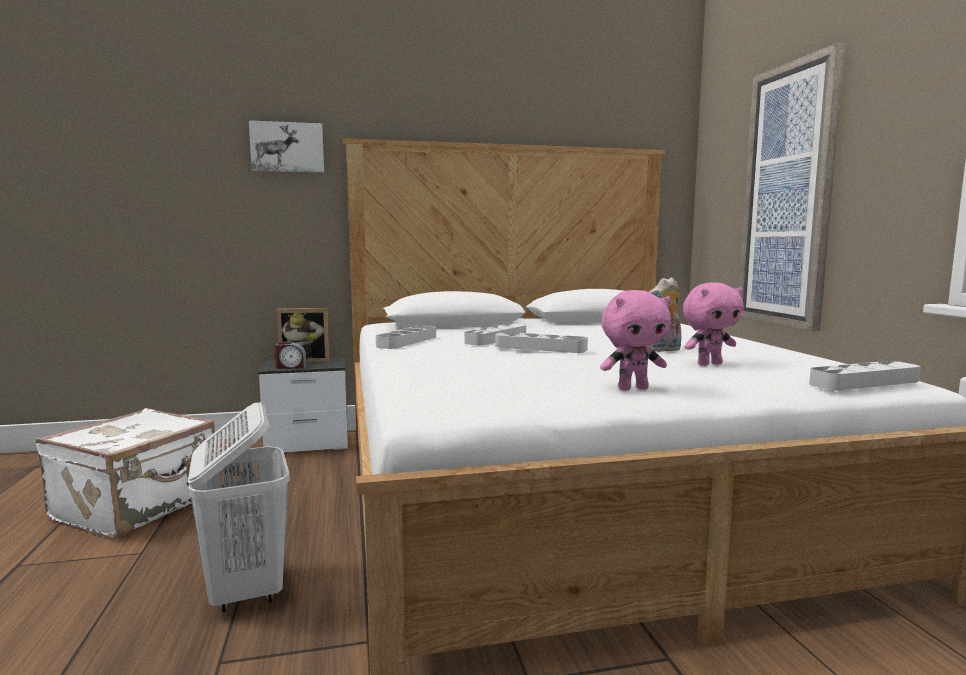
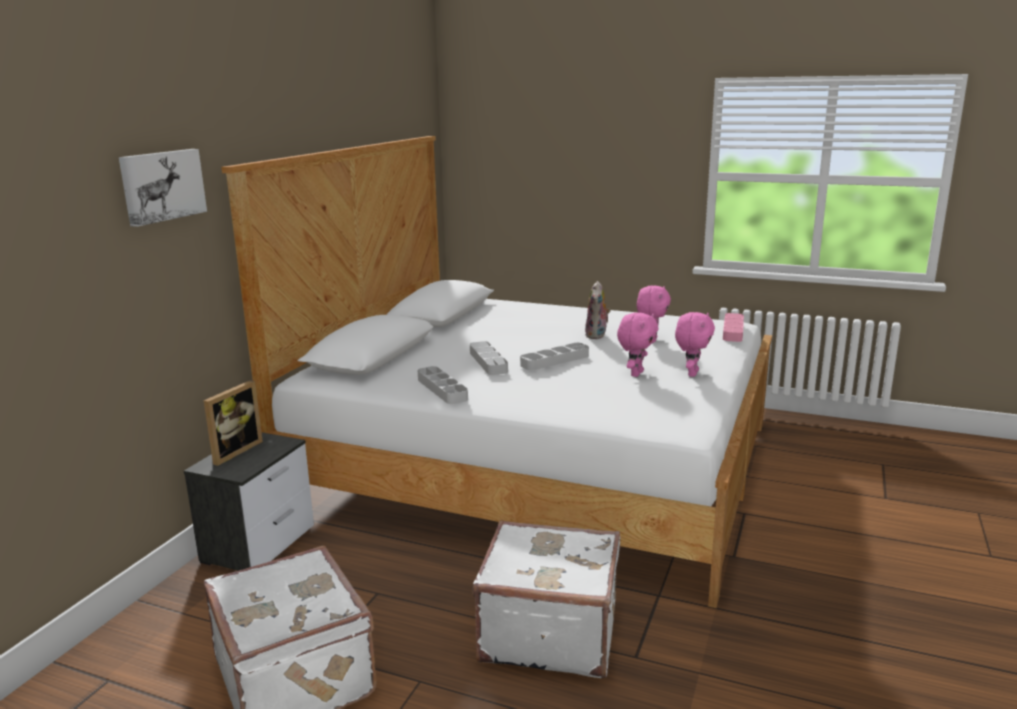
camera: 55 degrees left, 10 degrees up
(246, 590) = (549, 632): white laundry basket -> white suitcase
(291, 367) = (253, 463): alarm clock -> none
(574, 372) = (636, 374): none -> pink plush toy
(788, 196) = (564, 187): picture -> none
(864, 382) = (733, 331): grey tray -> pink tray

